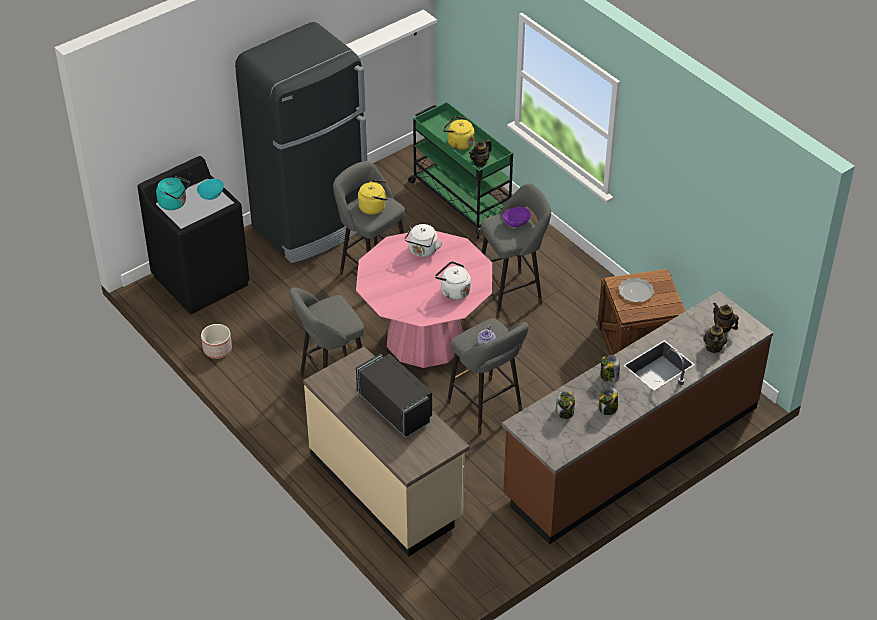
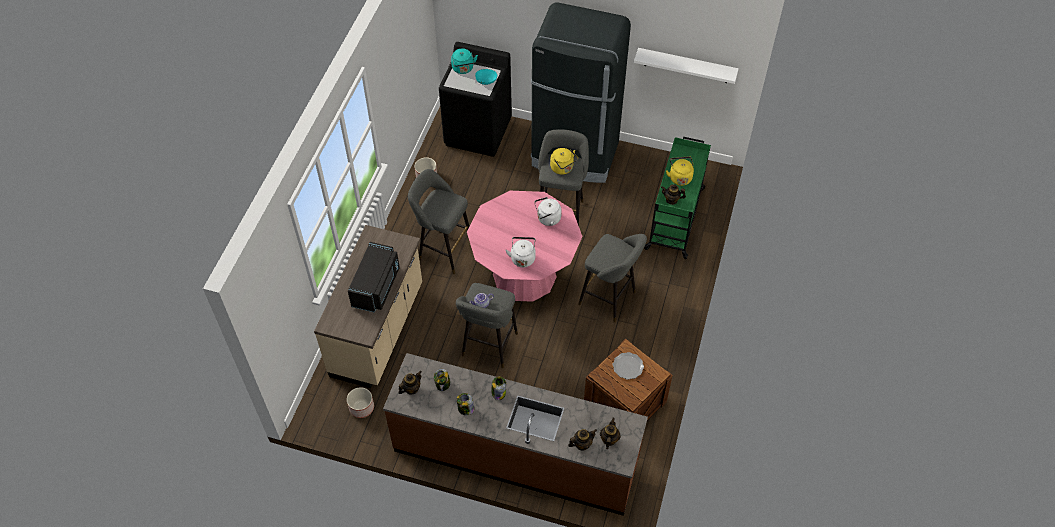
camera: 55 degrees right, 10 degrees up
(473, 546) = (361, 408): none -> planter
(516, 222) = (618, 254): purple bowl -> none
(549, 438) = (411, 388): none -> teapot

